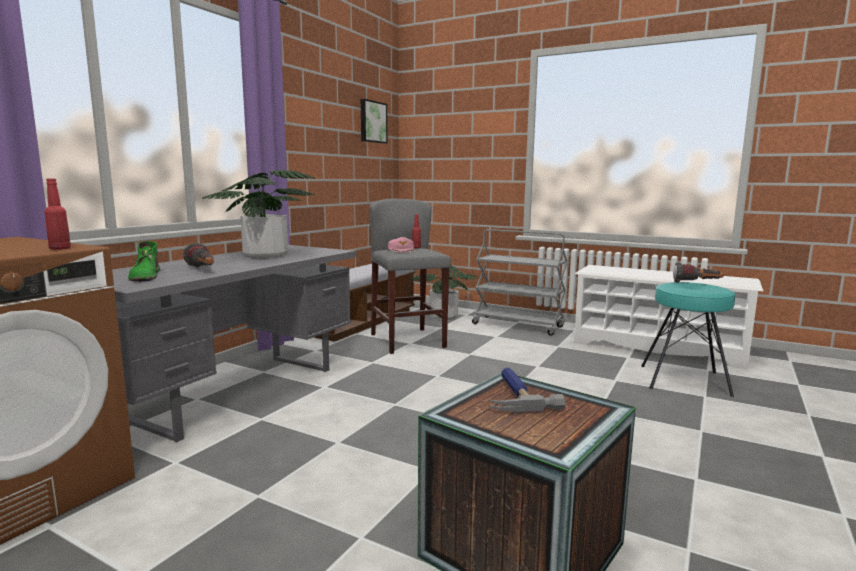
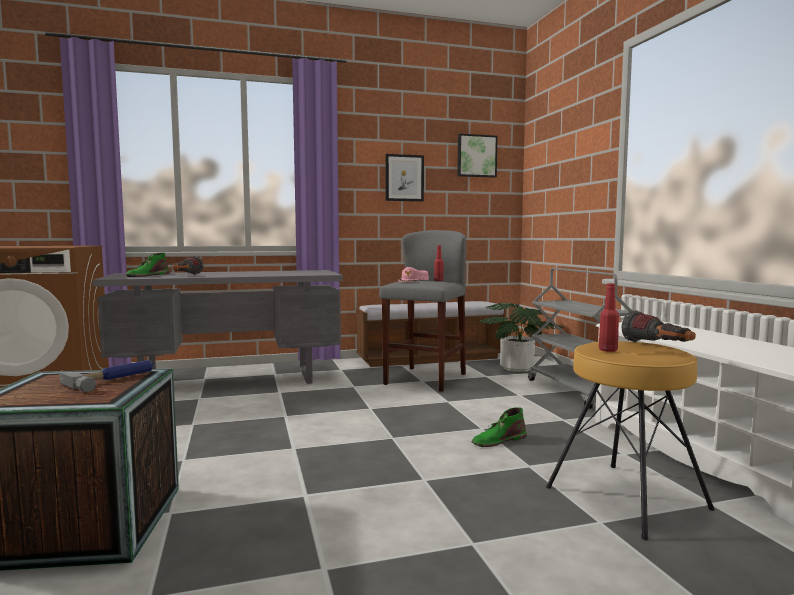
camera: 45 degrees right, 5 degrees down
(60, 249) = (53, 246): red bottle -> red bottle (608, 350)
(265, 255) = (268, 273): potted plant -> none
(325, 141) = (404, 178): none -> picture
(565, 370) = (498, 440): none -> green boot
(684, 380) = (626, 498): turquoise stool -> brown stool

